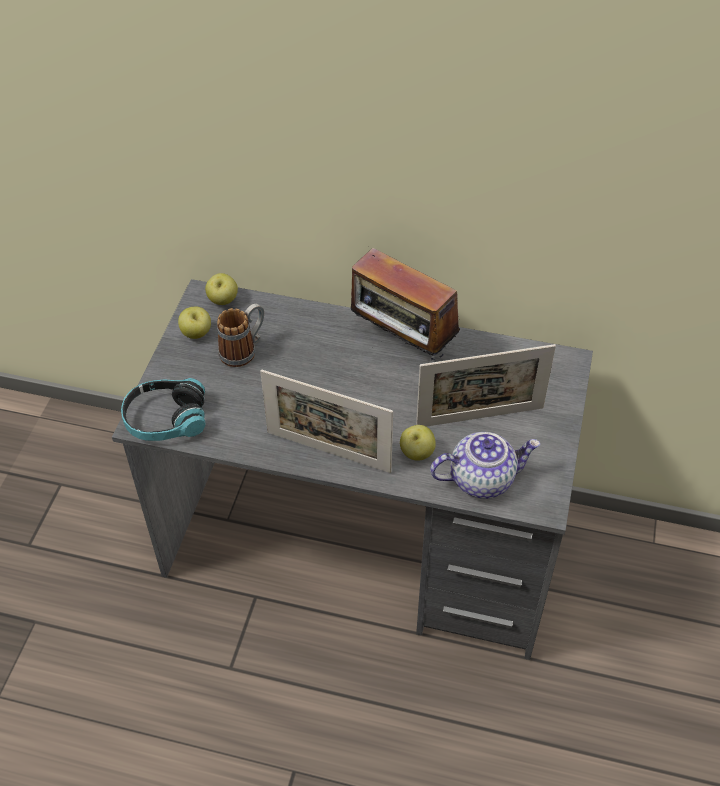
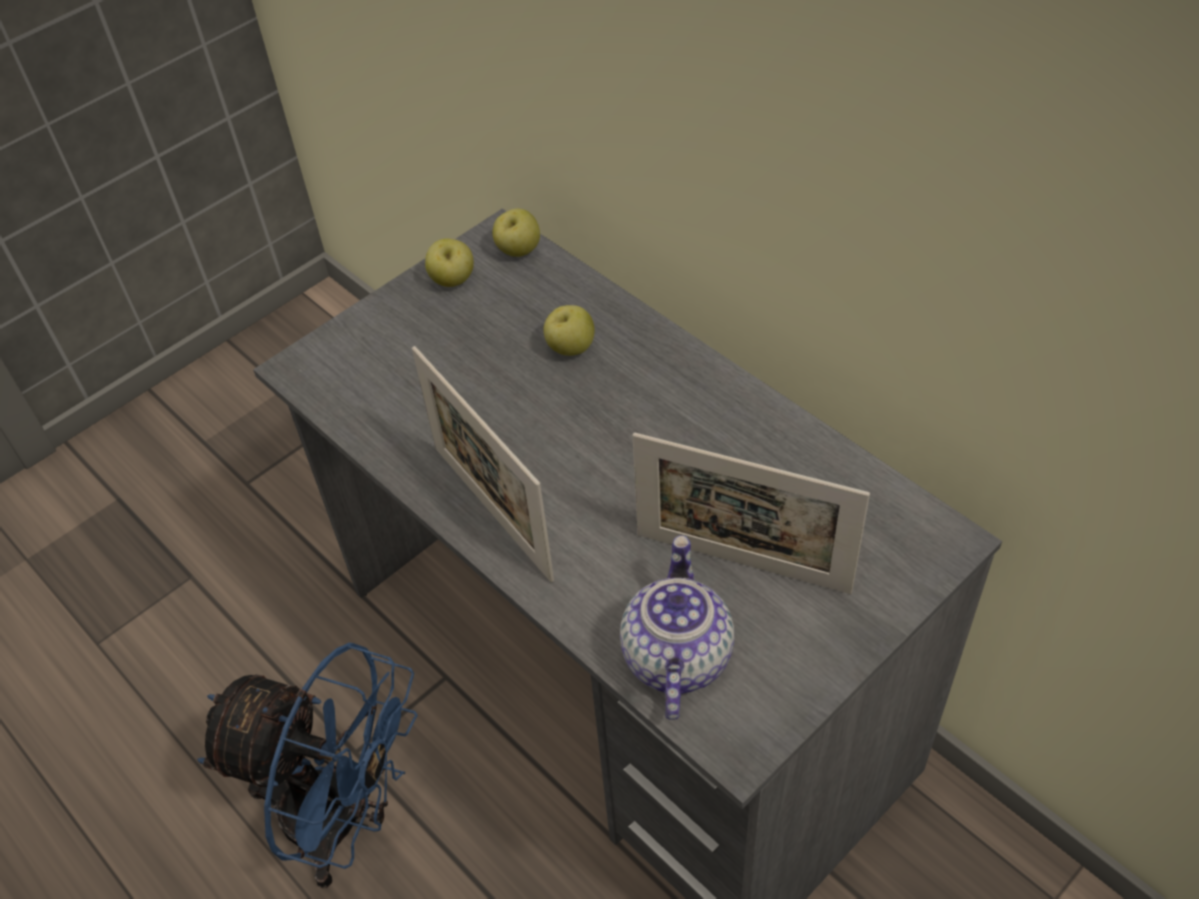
camera: 35 degrees right, 0 degrees up
(166, 419) = (329, 375): headphones -> none
(244, 350) = (493, 326): mug -> none
(252, 709) = (344, 820): none -> blue fan
(402, 344) = (710, 406): radio -> none
(417, 453) = (609, 572): apple -> apple (570, 348)
(482, 478) = (675, 656): teapot -> teapot turned 105 degrees counterclockwise

